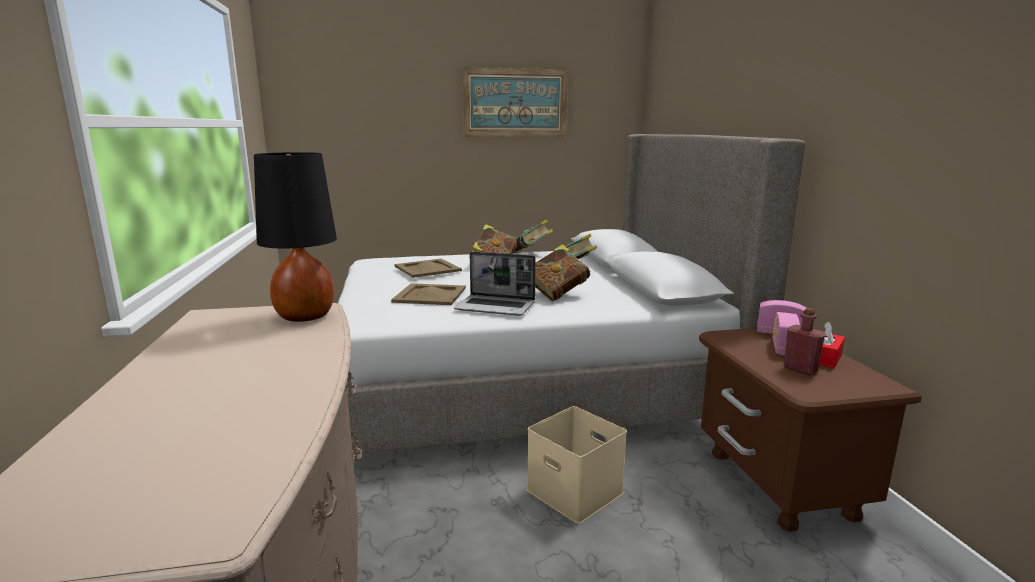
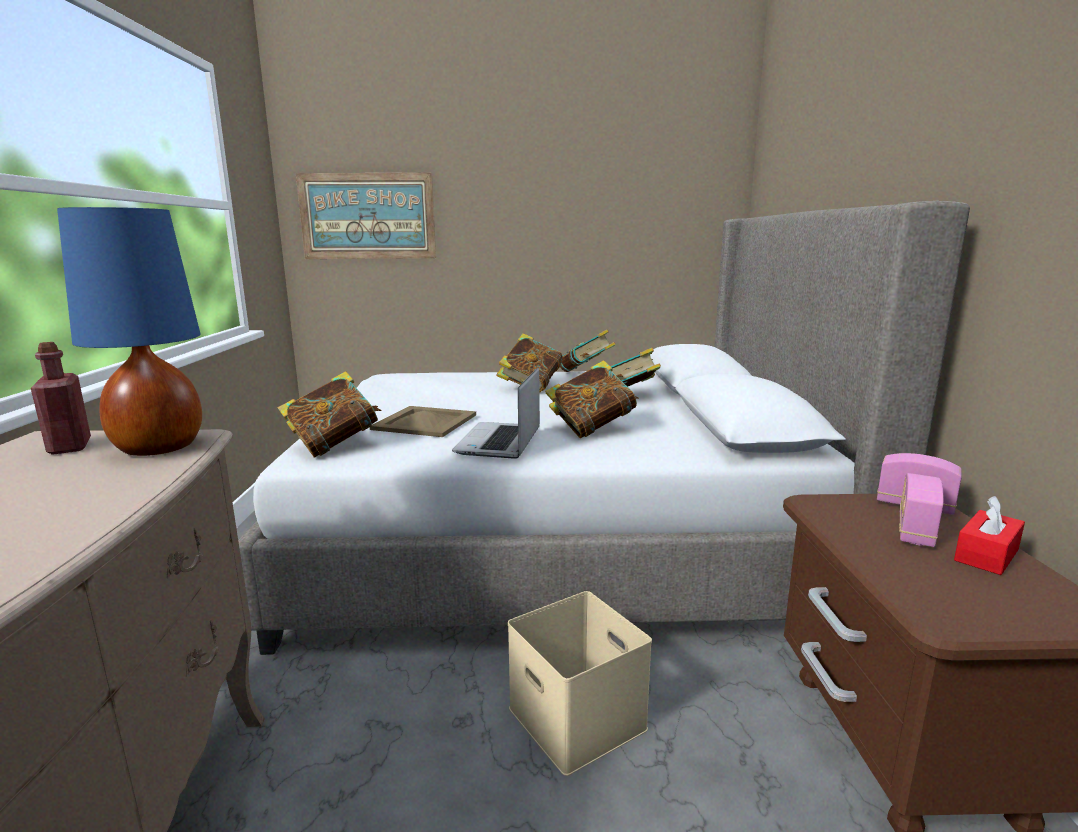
camera: 10 degrees right, 0 degrees up
(304, 316) = (157, 448): black table lamp -> blue table lamp
(372, 315) = (334, 446): none -> book
(427, 269) = (443, 388): beige tray -> none
(496, 307) = (500, 442): laptop -> laptop turned 75 degrees clockwise
(515, 103) = (579, 182): picture -> picture (367, 216)
(800, 369) = (938, 573): red bottle -> red bottle (70, 446)

